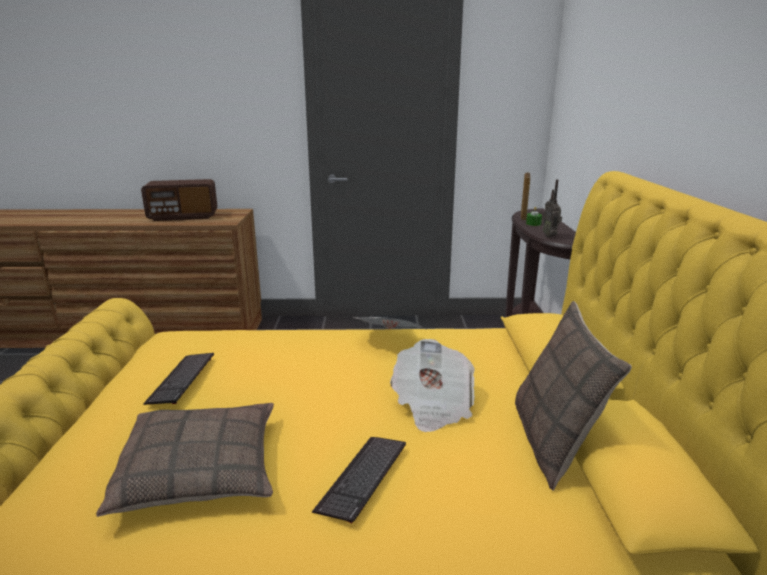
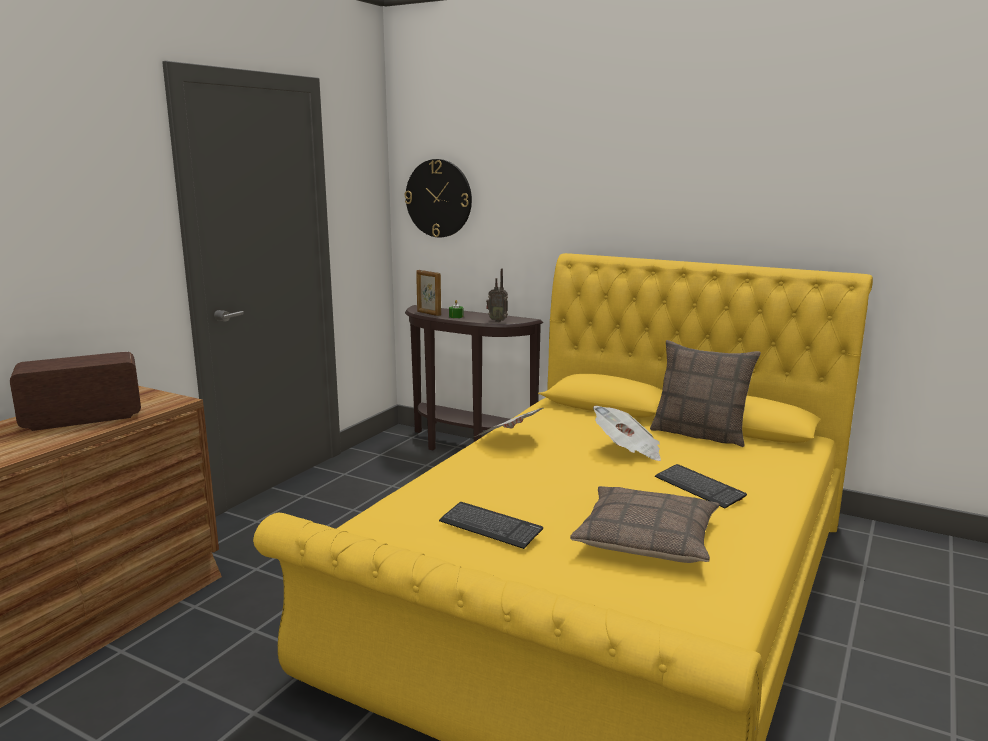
camera: 60 degrees left, 5 degrees down
(183, 217) = (82, 418): radio -> radio turned 135 degrees counterclockwise
(571, 102) = (439, 198): none -> wall clock

